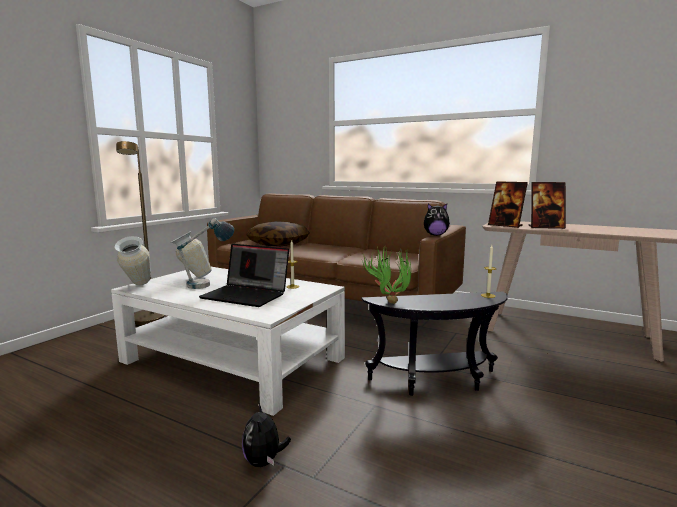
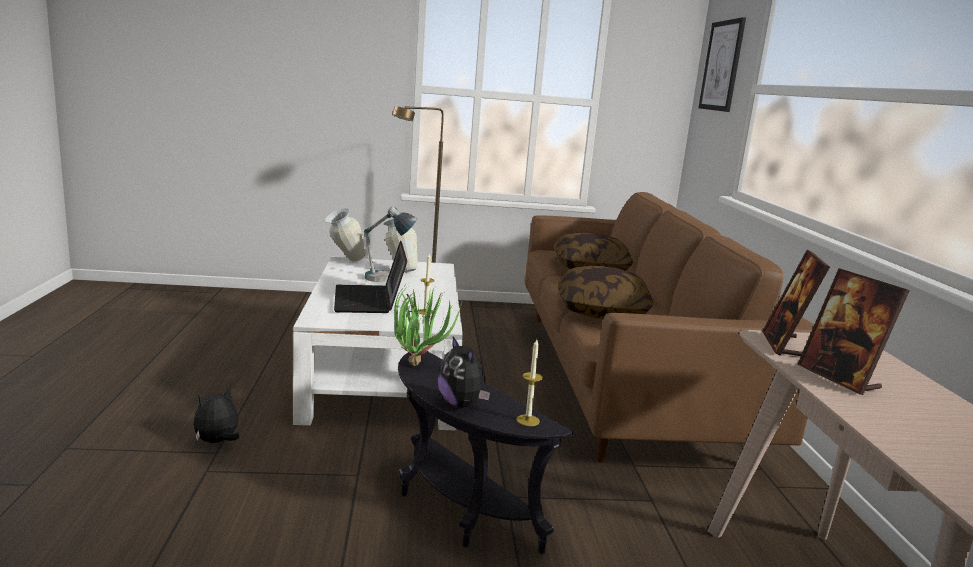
camera: 55 degrees right, 5 degrees up
(289, 113) = (722, 66): none -> picture
(351, 255) = (602, 311): none -> pillow
(435, 235) = (655, 316): plush toy -> plush toy (462, 404)

